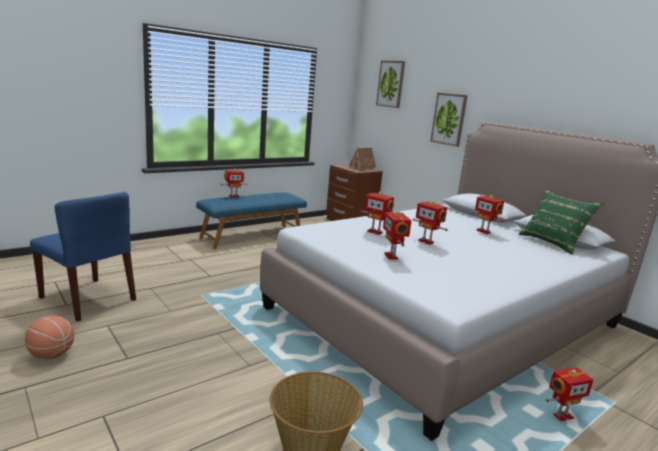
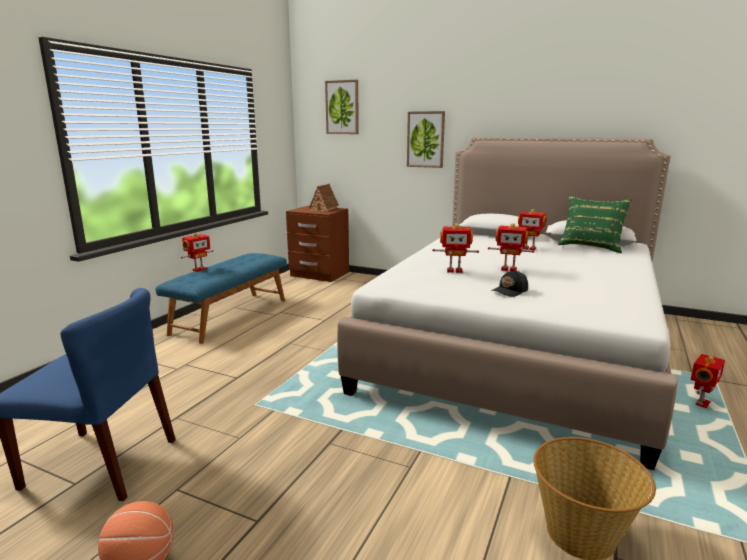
camera: 25 degrees left, 0 degrees up
(392, 256) = (510, 291): toy robot -> black cap

